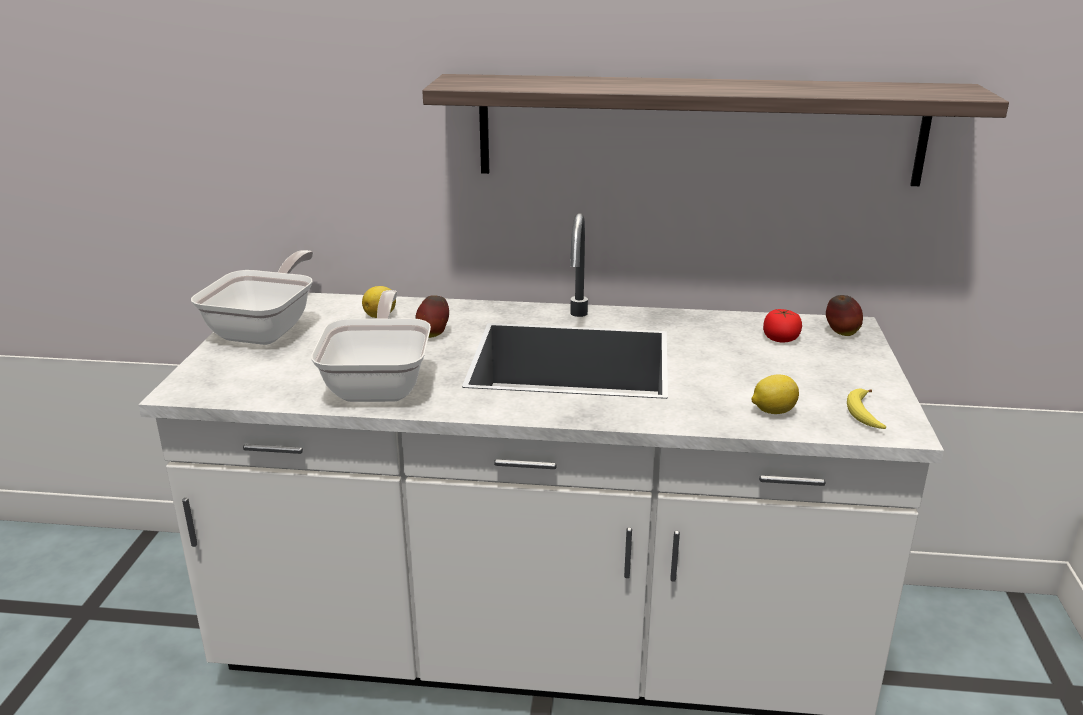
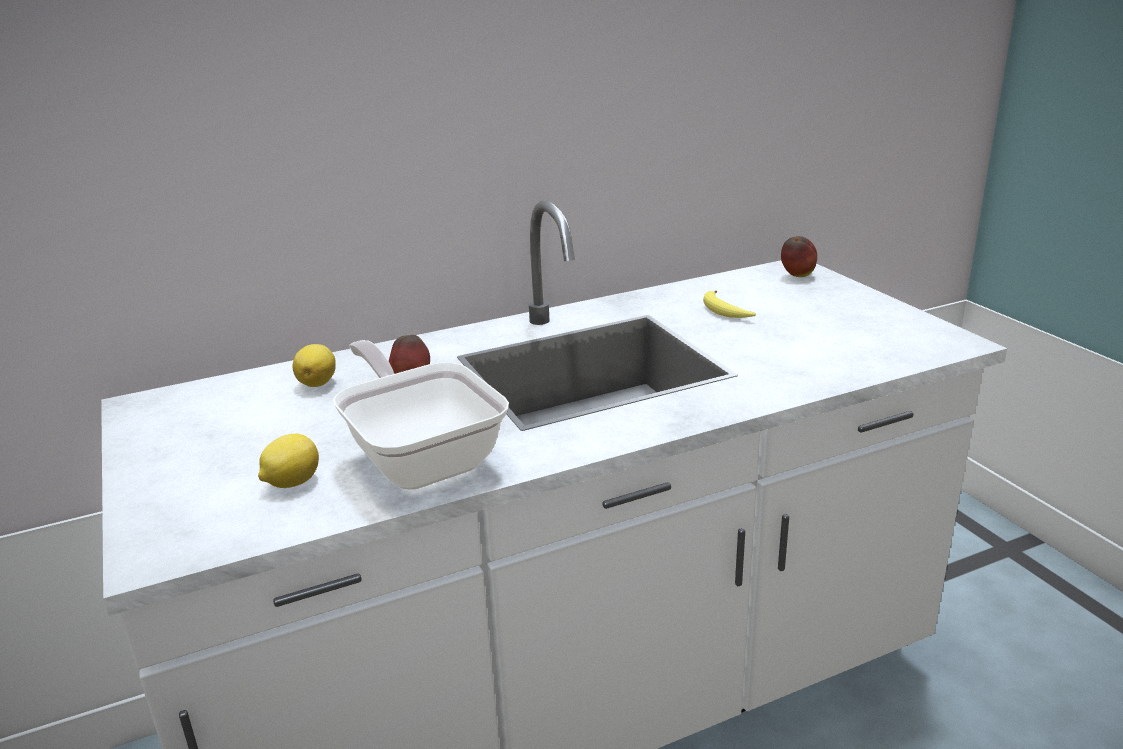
camera: 30 degrees left, 0 degrees up
(267, 329) = (182, 440): frying pan -> none
(698, 129) = (628, 88): shelf -> none
(772, 411) = (841, 358): lemon -> lemon (291, 483)
(781, 339) = (756, 294): tomato -> none
(864, 414) = (912, 338): banana -> banana (725, 311)

